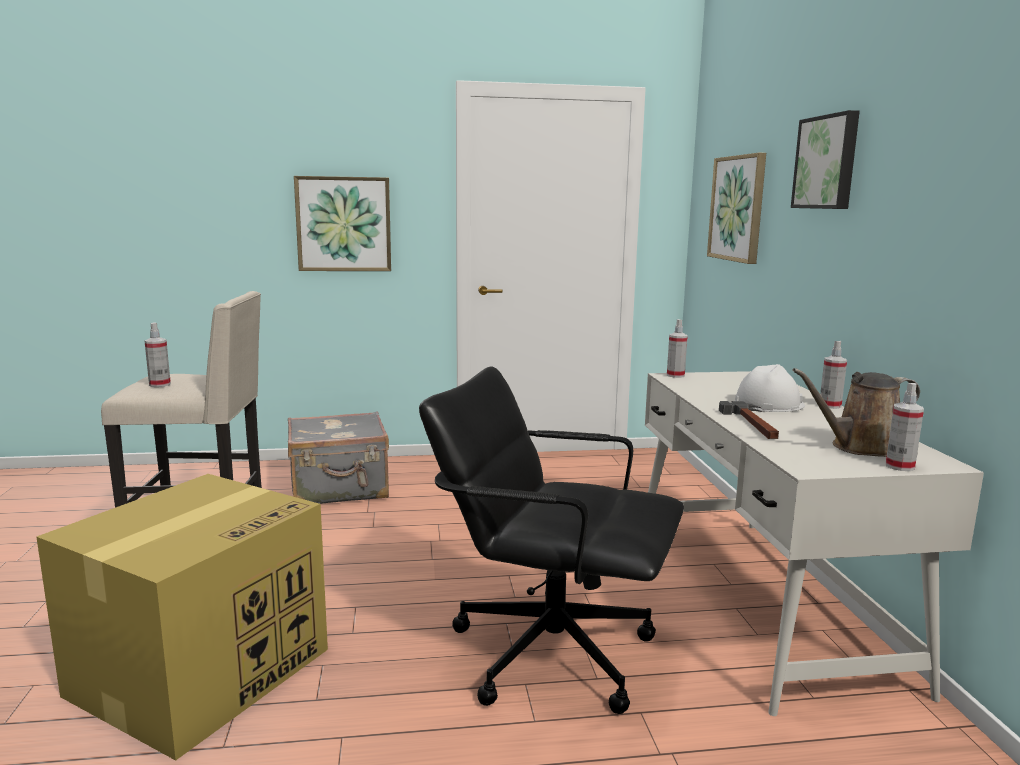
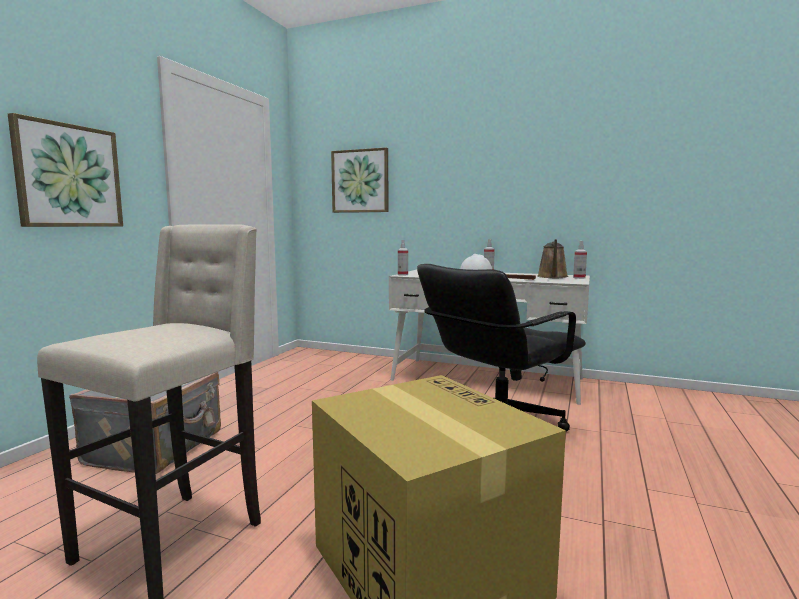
camera: 60 degrees left, 5 degrees down
(160, 384) = (149, 339): spray bottle -> none
(827, 162) = (451, 153): picture -> none

